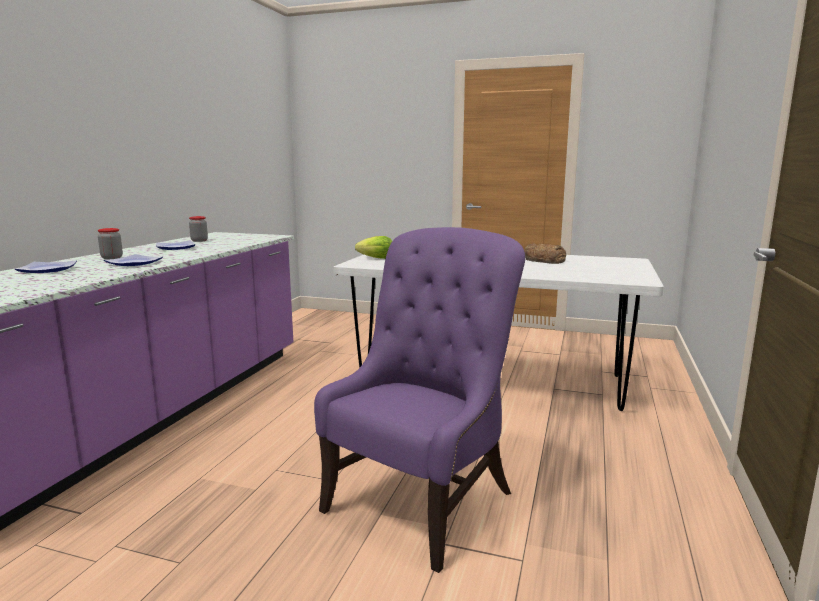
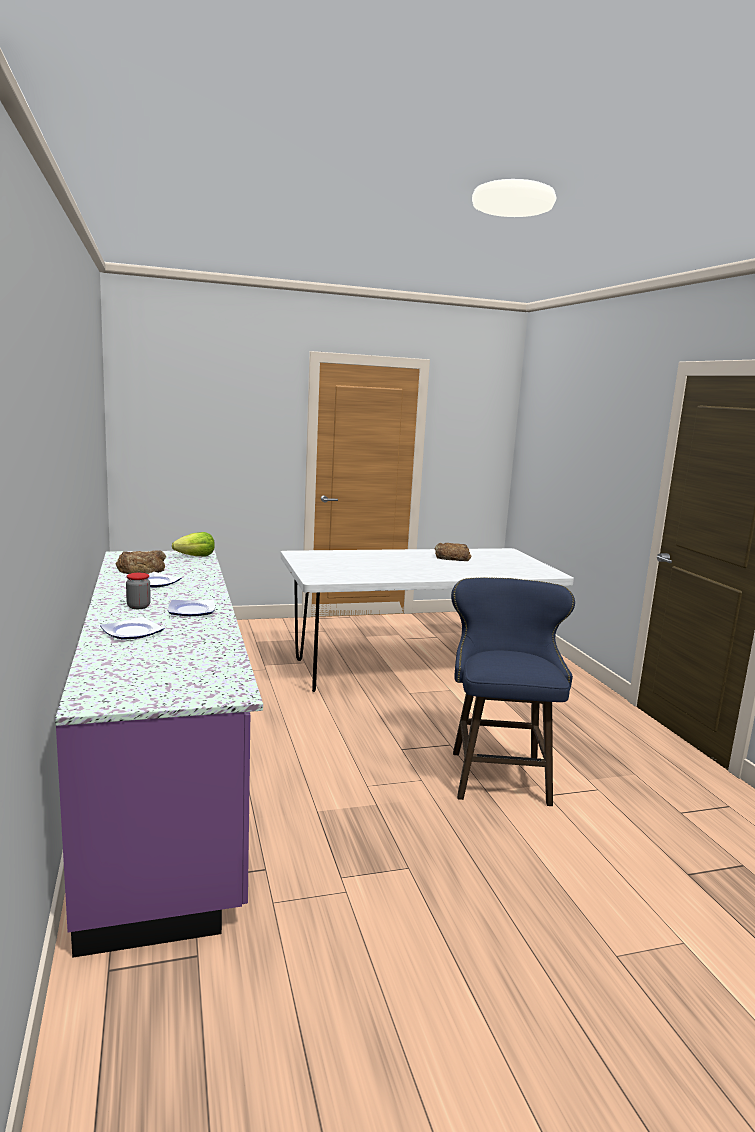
camera: 35 degrees left, 0 degrees up
(199, 240) = (141, 569): jar -> bread
(376, 258) = (317, 569): lettuce -> lettuce (195, 556)
(421, 501) = (499, 774): purple chair -> blue stool

